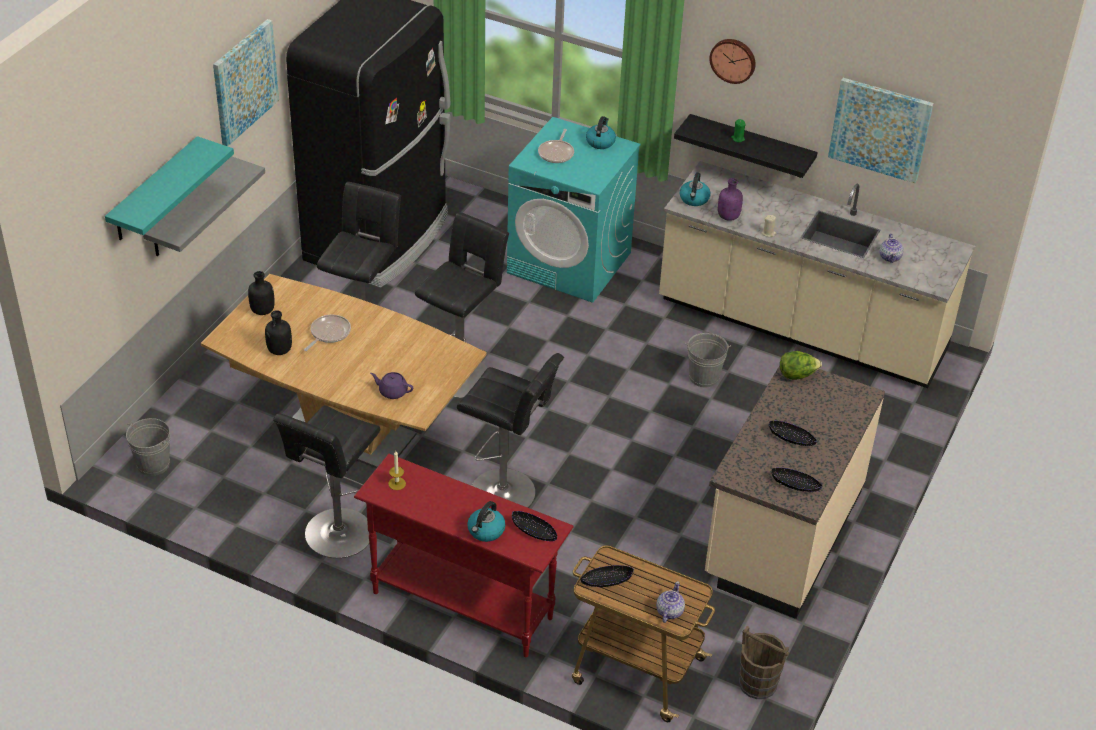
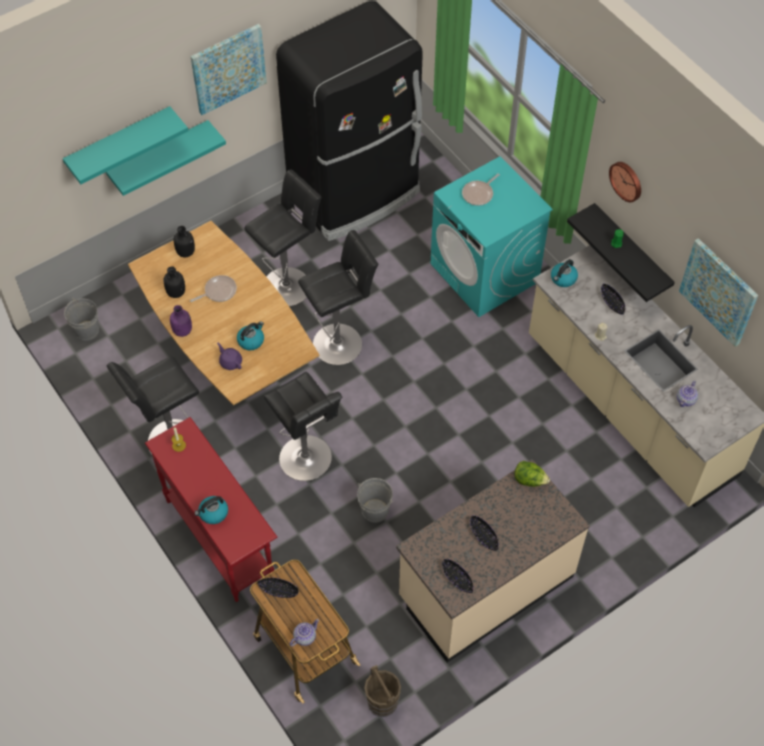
camera: 30 degrees right, 15 degrees up
(189, 208) = (159, 154): grey shelf -> turquoise shelf
(534, 531) = (246, 529): black bowl -> black bowl (612, 302)
(600, 142) = (521, 195): kettle -> kettle (251, 340)
(704, 377) = (520, 421): grey bucket -> grey bucket (375, 511)
(729, 217) = (579, 307): purple bottle -> purple bottle (183, 331)

